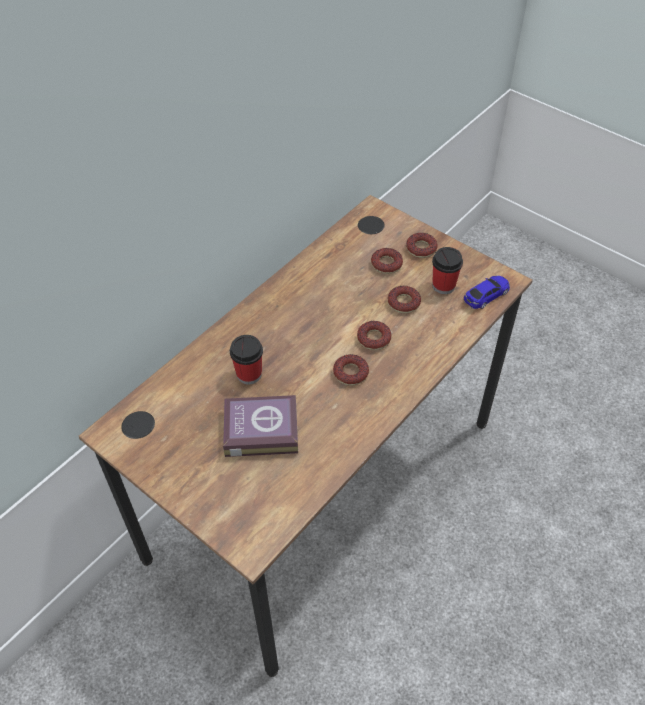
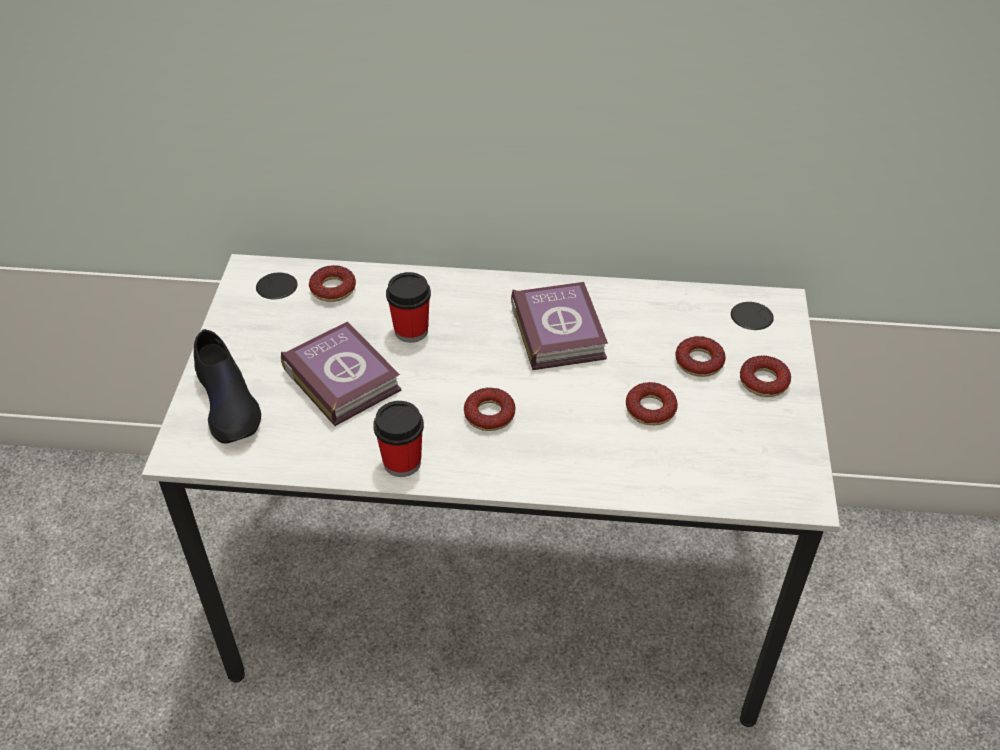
camera: 55 degrees right, 5 degrees down
(228, 502) = (228, 402): none -> black shoe
(311, 307) = (559, 330): none -> book
(324, 488) = (500, 592): brown desk -> white desk
(373, 339) = (563, 409): donut -> donut (333, 289)
(443, 286) = (721, 434): cup -> cup (402, 462)
(486, 296) = (751, 487): toy car -> none

